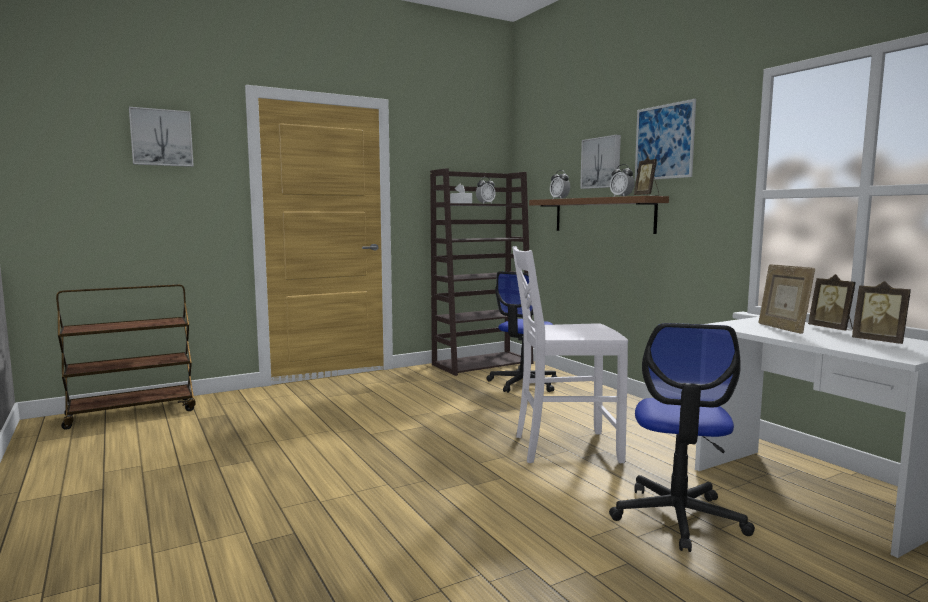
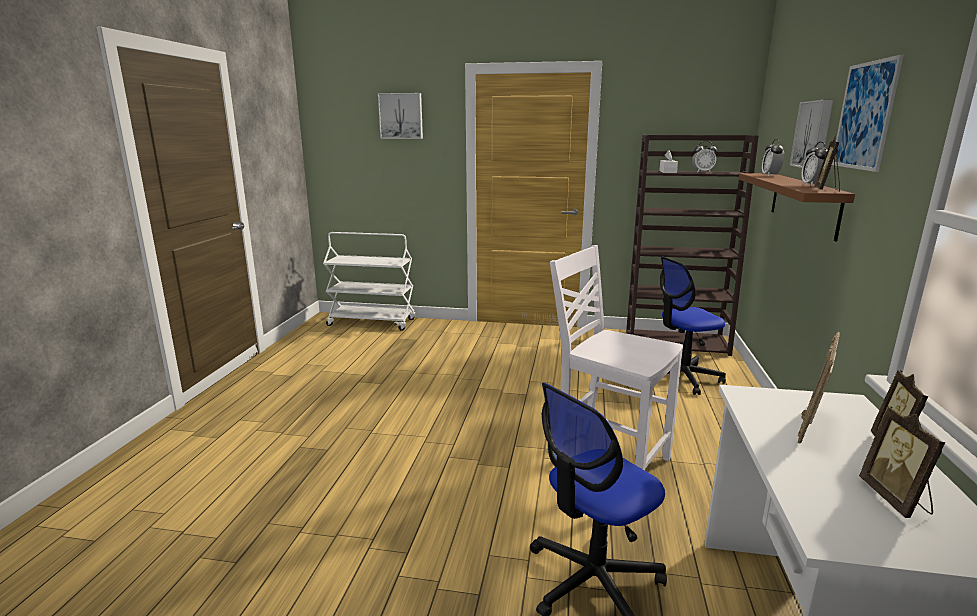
camera: 40 degrees right, 10 degrees up
(133, 412) = (372, 322): brown cart -> white cart

